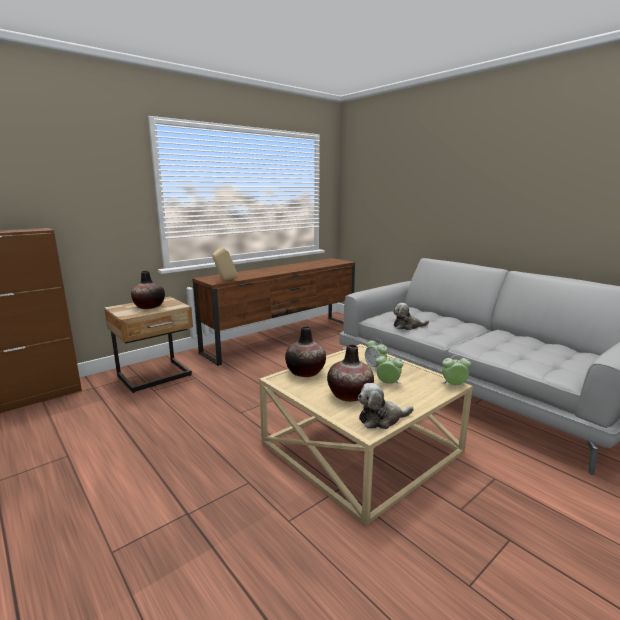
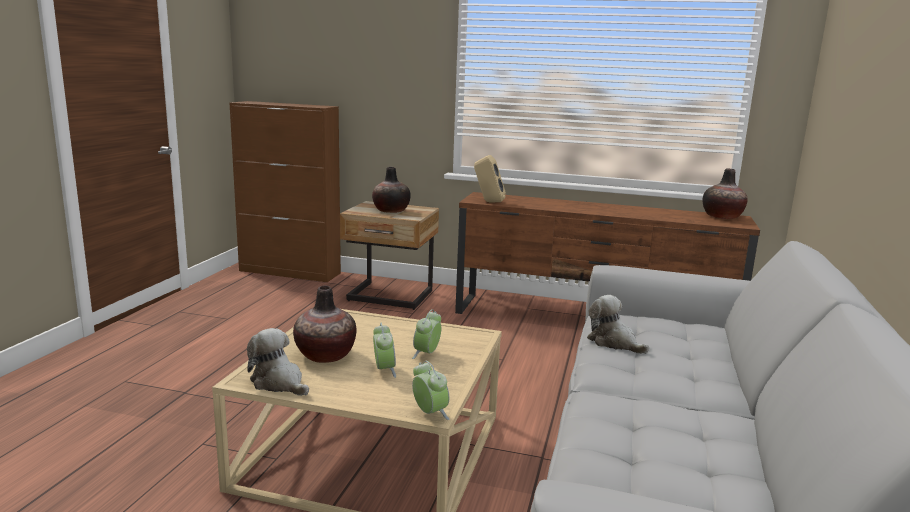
camera: 55 degrees right, 0 degrees up
(305, 372) = (362, 321): vase -> vase (722, 217)

